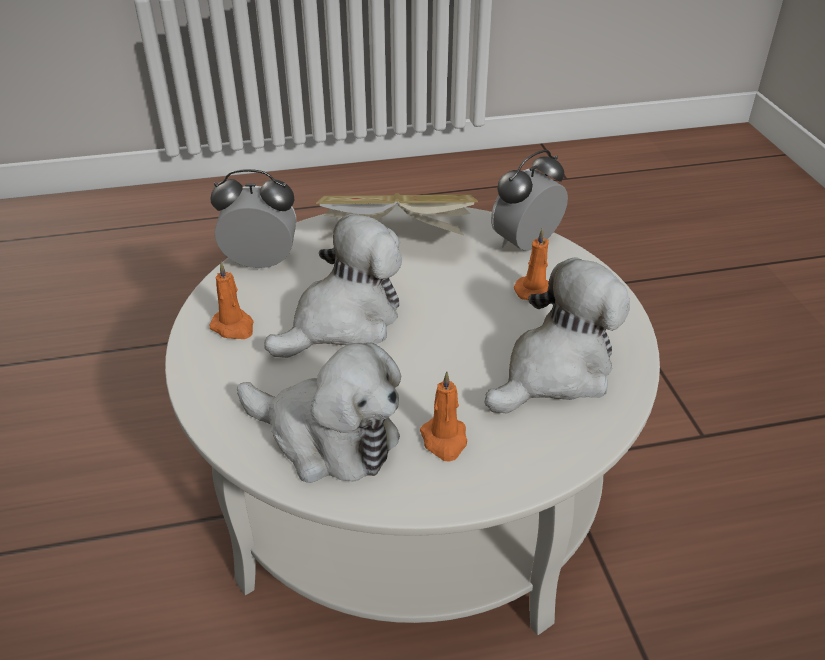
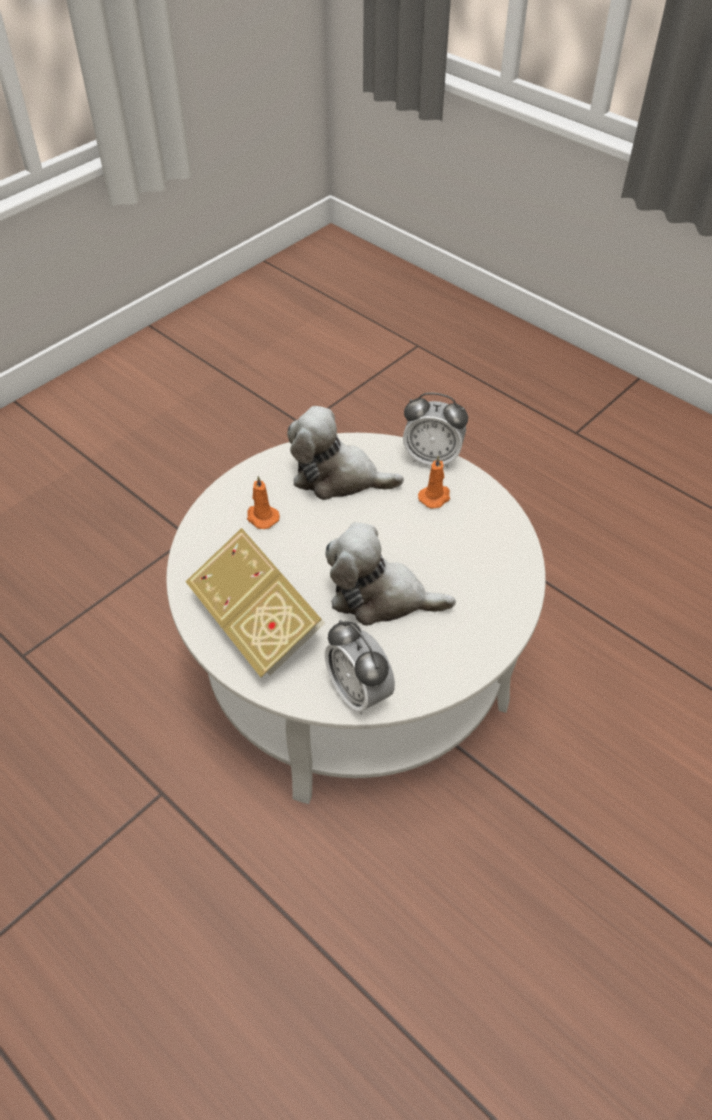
camera: 125 degrees left, 10 degrees up
(234, 327) = (441, 653): orange candle -> none
(327, 438) = (481, 544): plush toy -> none
(525, 245) = (205, 546): alarm clock -> alarm clock (432, 458)

